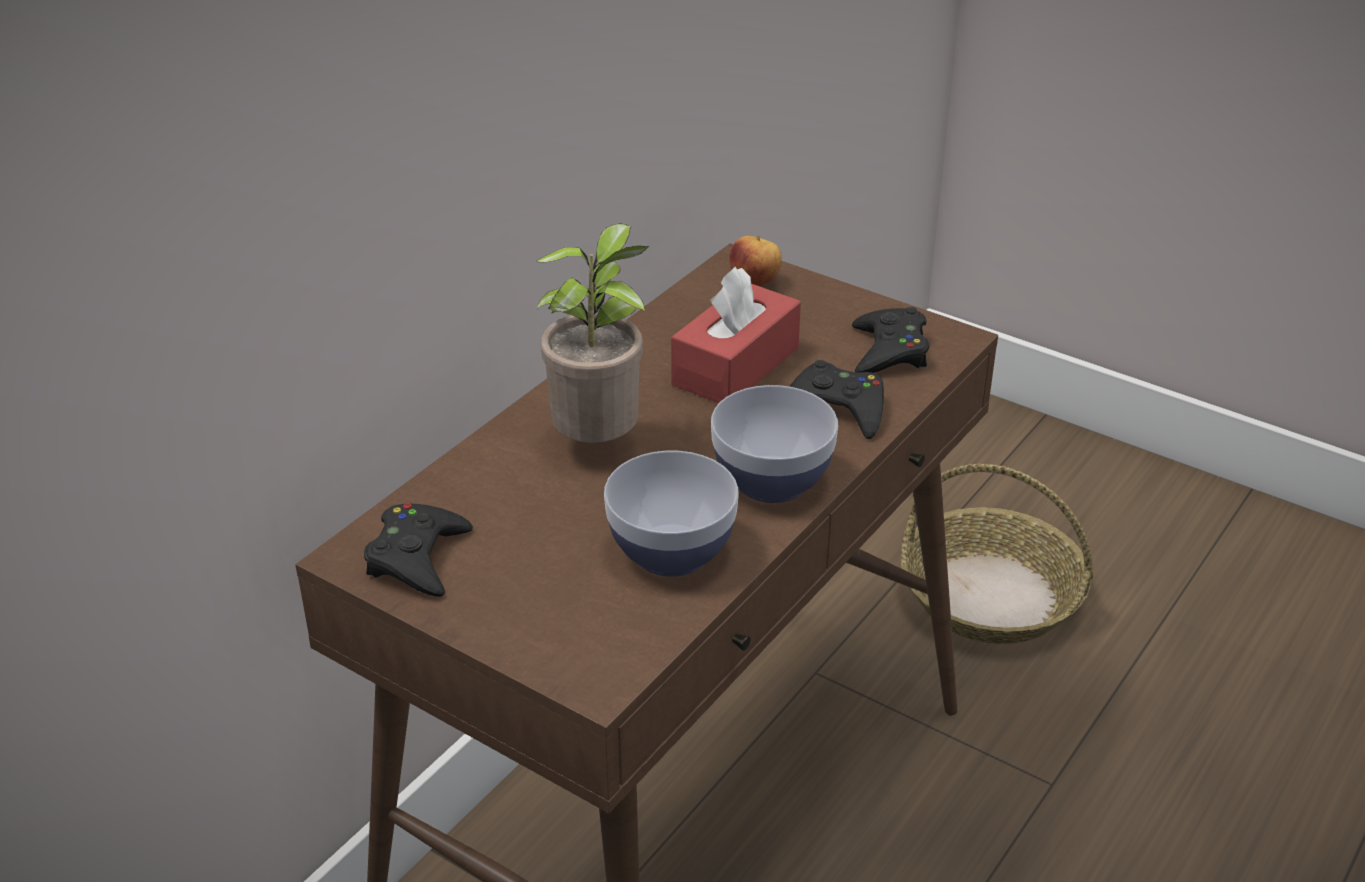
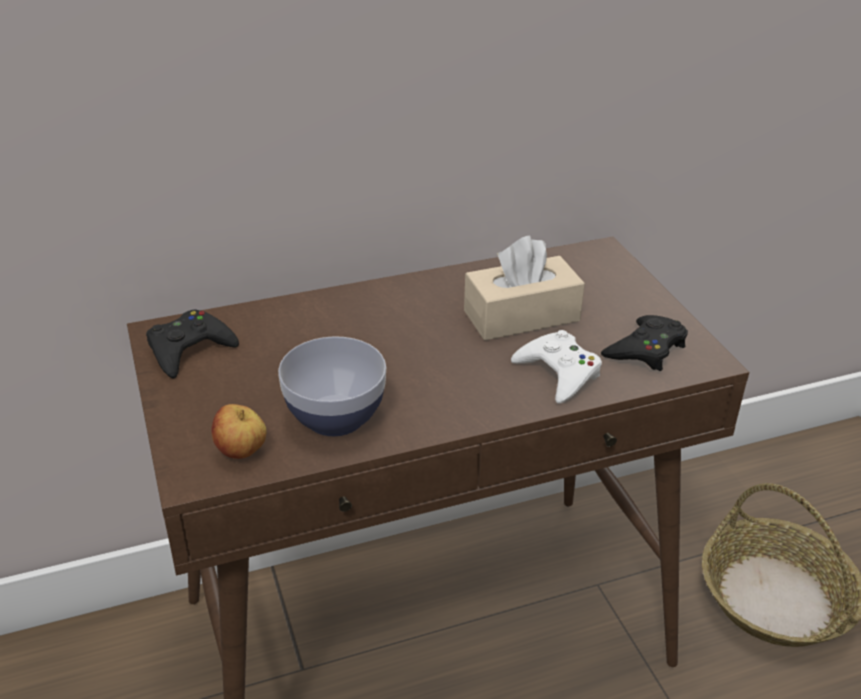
camera: 35 degrees right, 0 degrees up
(600, 444) = (374, 329): potted plant -> none
(735, 366) = (521, 316): red tissue box -> beige tissue box
(755, 283) = (600, 267): apple -> apple (242, 452)
(772, 481) = (456, 401): bowl -> none
(836, 409) = (558, 373): black game controller -> white game controller

